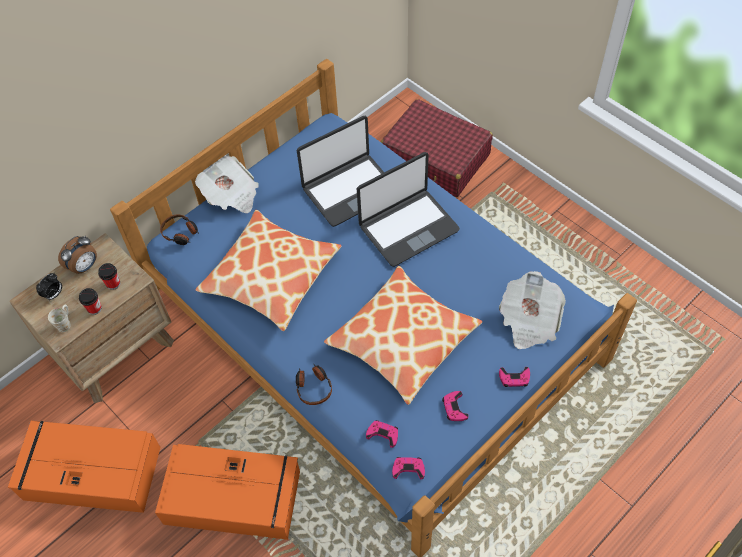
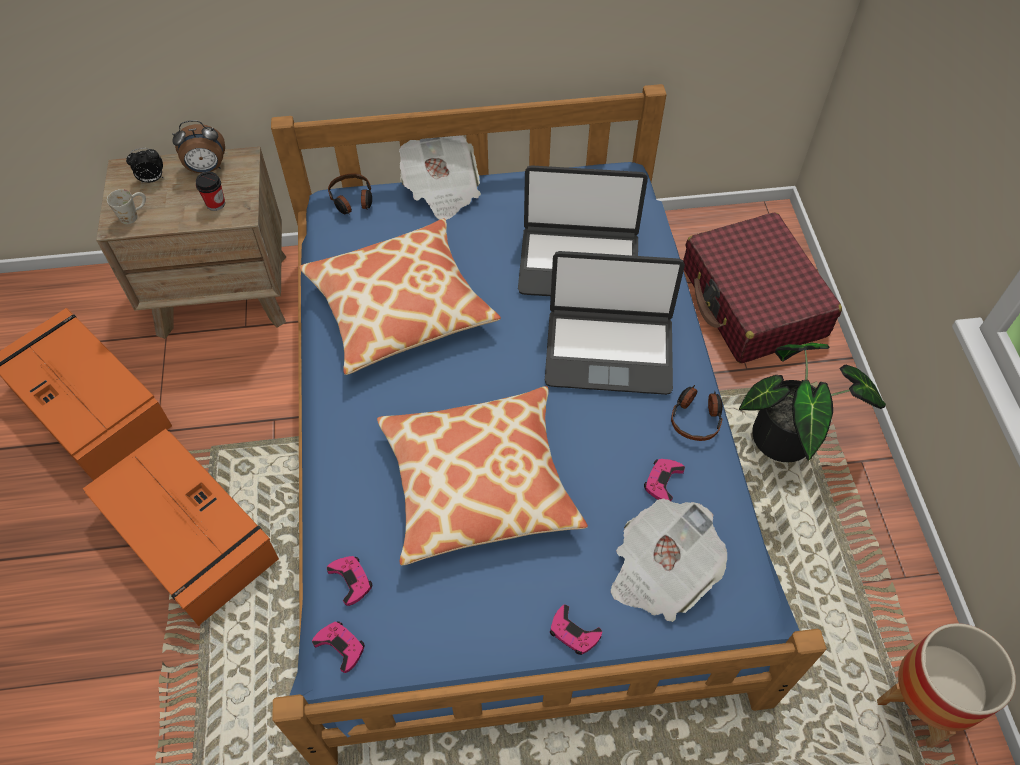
camera: 35 degrees right, 0 degrees up
(94, 308) = (173, 218): cup -> none
(313, 387) = (327, 465): headphones -> headphones (696, 417)
(454, 408) = (464, 613): pink game controller -> pink game controller (663, 481)
(514, 222) = (789, 440): none -> potted plant
(671, 310) = (920, 703): none -> planter

